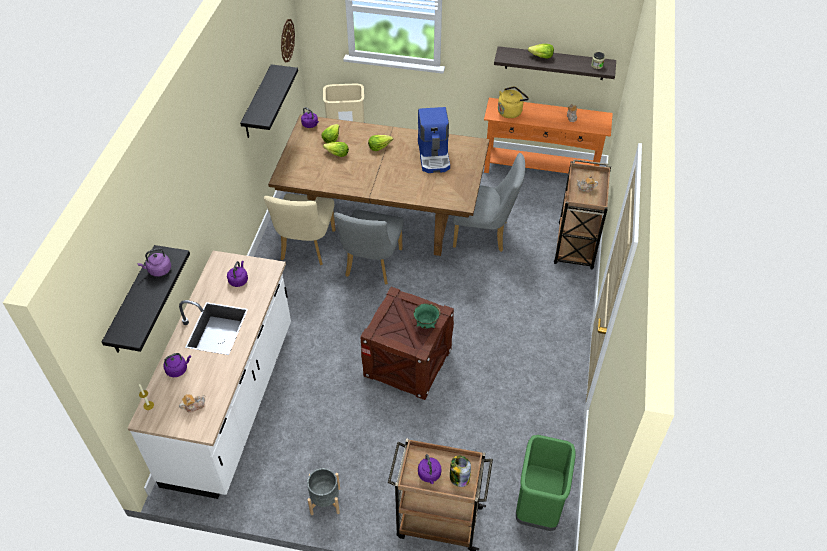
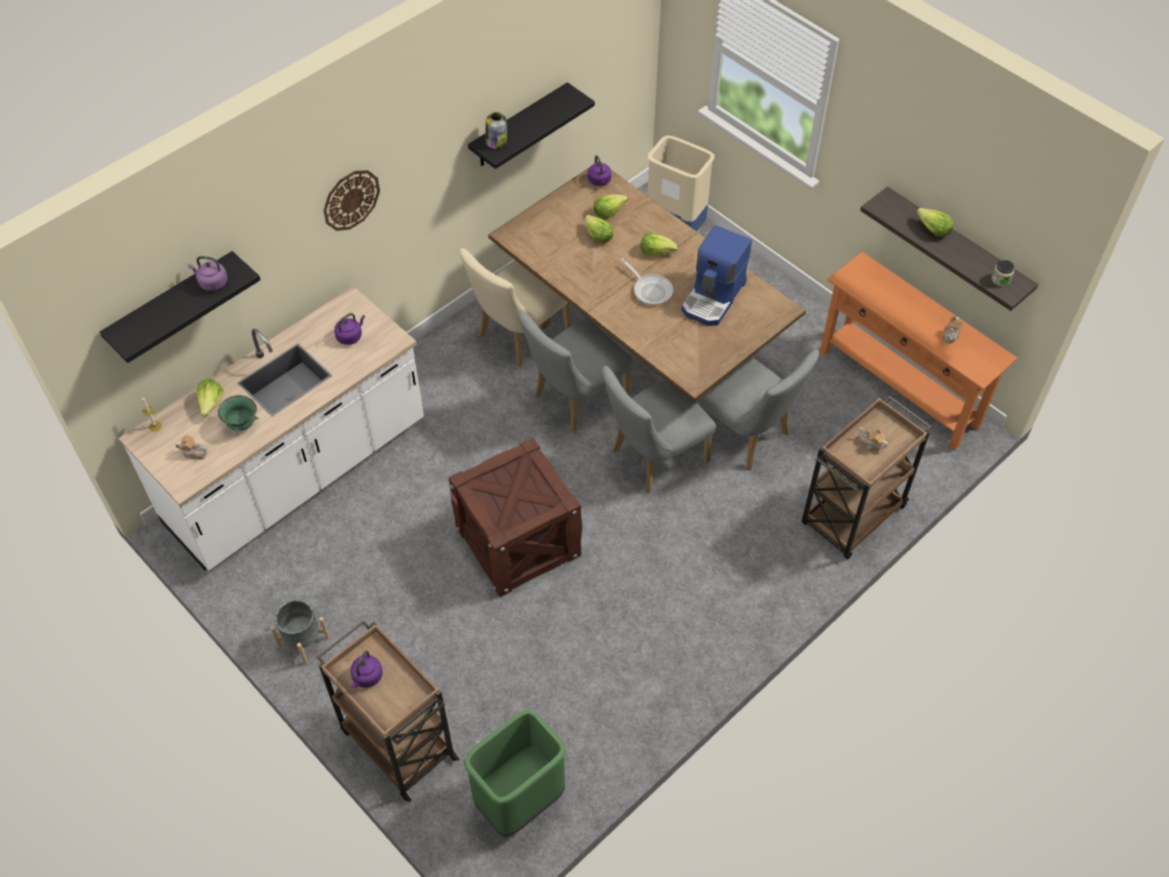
camera: 35 degrees right, 5 degrees up
(178, 369) = (211, 403): purple kettle -> lettuce
(287, 40) = (620, 57): wall clock -> wall clock (351, 199)
(395, 168) = (650, 290): none -> frying pan
(426, 324) = (533, 506): green bowl -> green bowl (242, 425)
(444, 274) = (653, 458): none -> grey chair
(459, 477) = (394, 700): jar -> jar (496, 141)
(510, 111) = (873, 286): yellow kettle -> none

